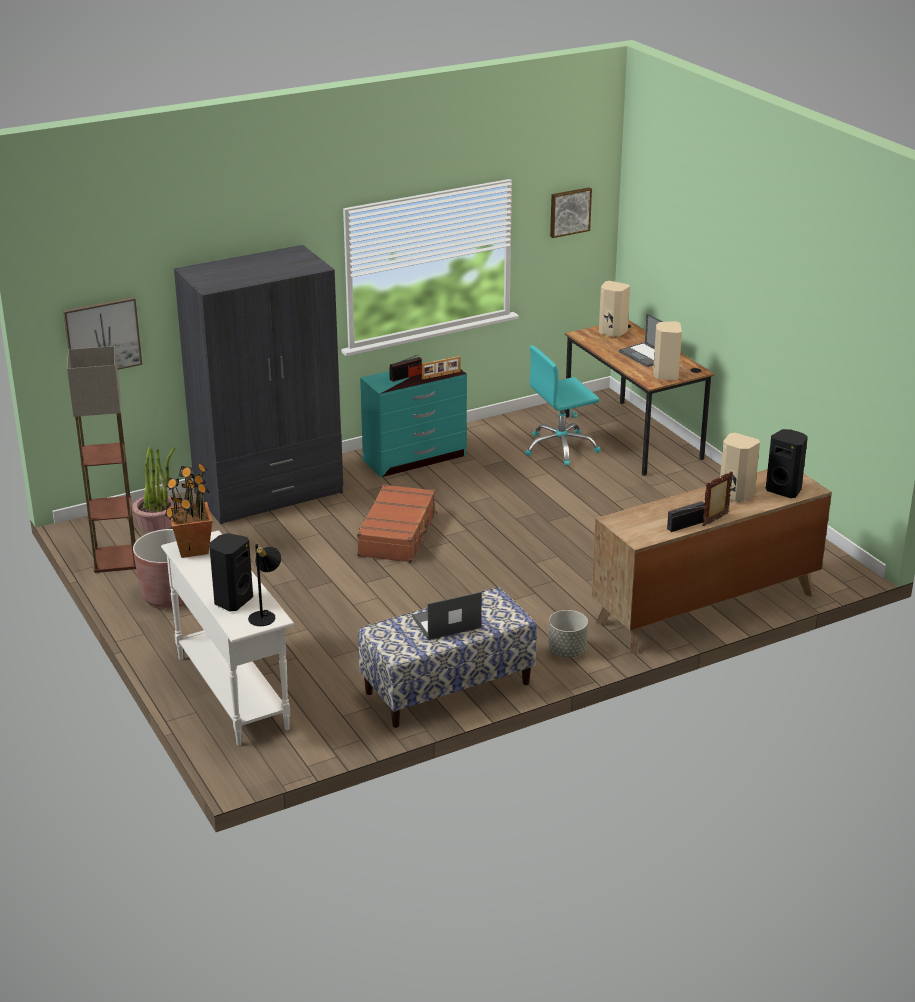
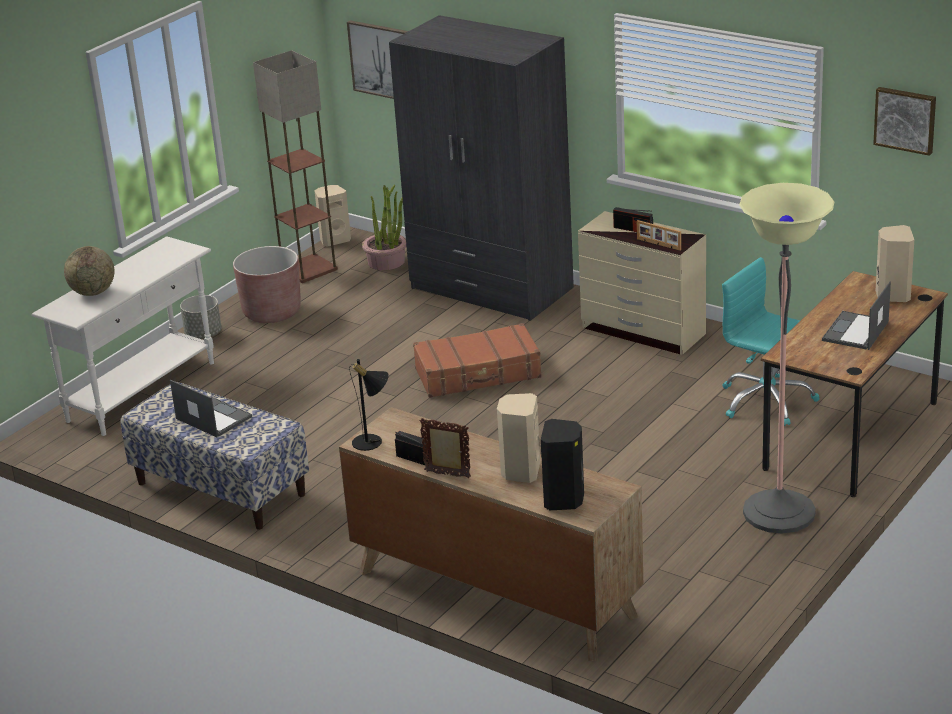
camera: 65 degrees right, 0 degrees up
(192, 548) = (168, 249): potted plant -> none
(232, 601) = (93, 292): black speaker -> globe
(265, 616) = (78, 313): black table lamp -> black table lamp (373, 442)
(415, 458) = (643, 331): turquoise dresser -> beige dresser
(566, 651) = (335, 532): grey planter -> grey planter (203, 334)
(665, 375) = (814, 356): beige speaker -> beige speaker (334, 240)
(699, 486) = (779, 512): none -> floor lamp

